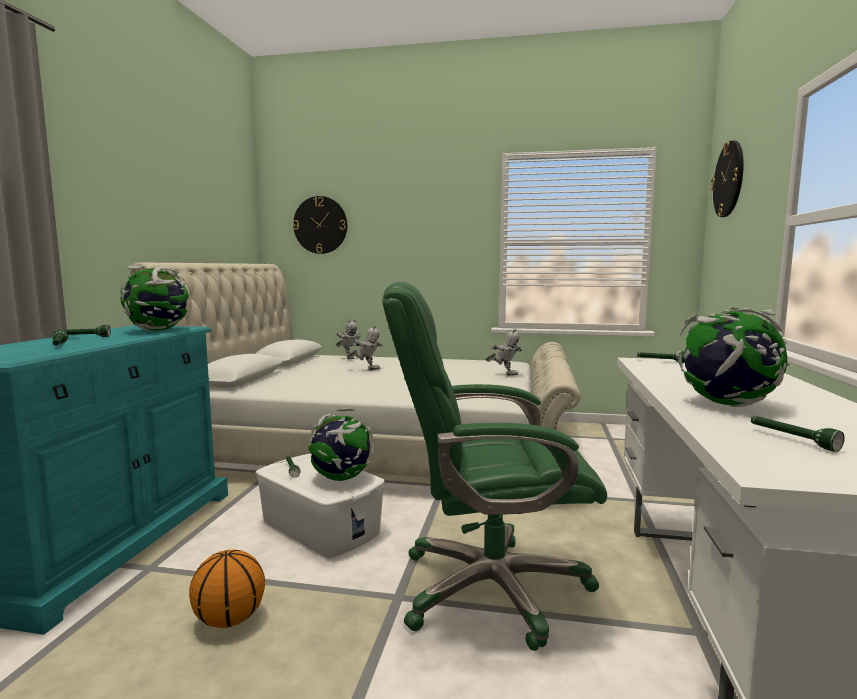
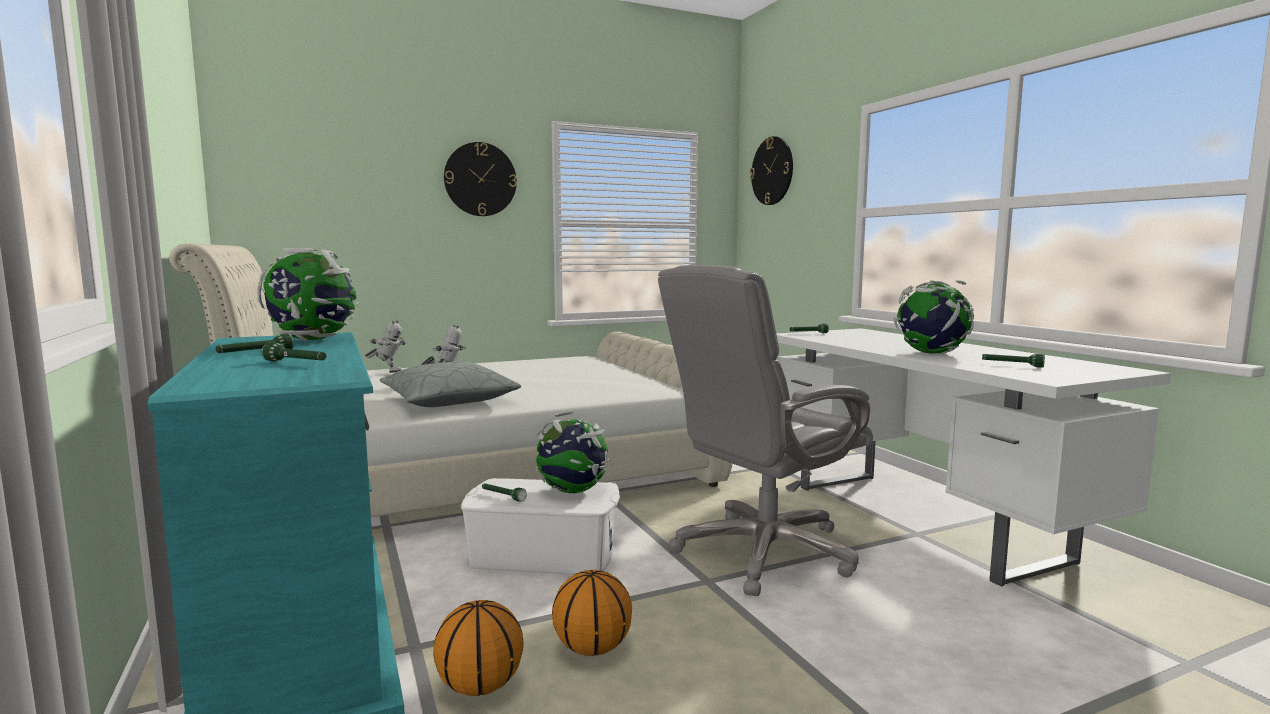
camera: 35 degrees left, 0 degrees up
(130, 616) = (481, 687): none -> basketball
(320, 225) = (313, 192): wall clock -> wall clock (480, 179)
(329, 385) = (449, 400): none -> grey pillow
(489, 588) = (763, 552): green office chair -> grey office chair
(504, 374) = (606, 368): toy robot -> none

